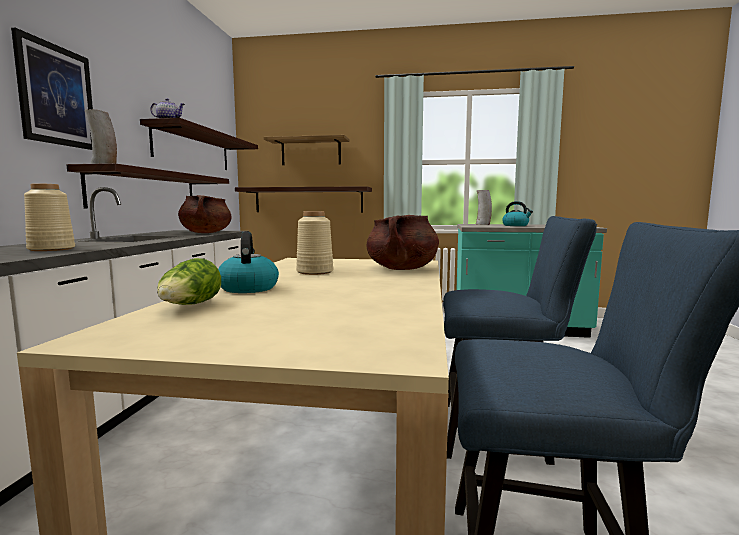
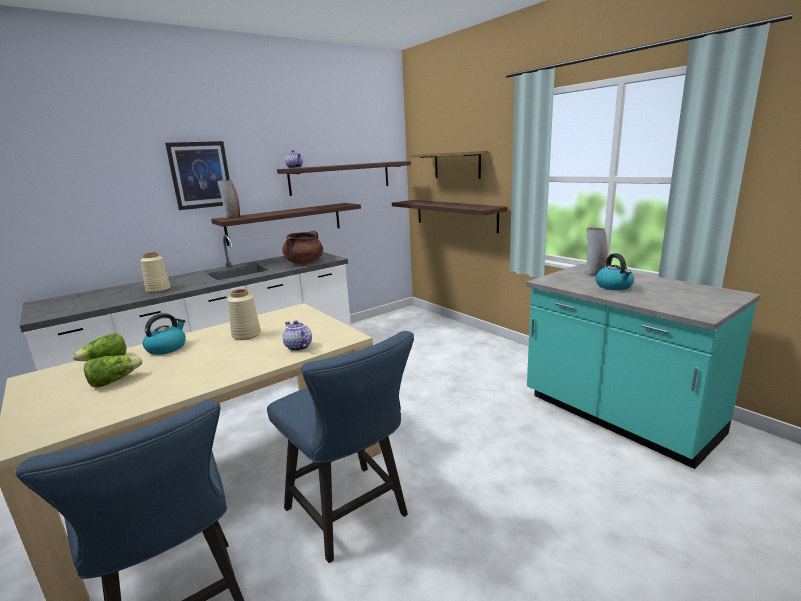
camera: 45 degrees right, 10 degrees up
(291, 309) = (114, 381): none -> lettuce
(402, 269) = (297, 347): brown cooking pot -> teapot

